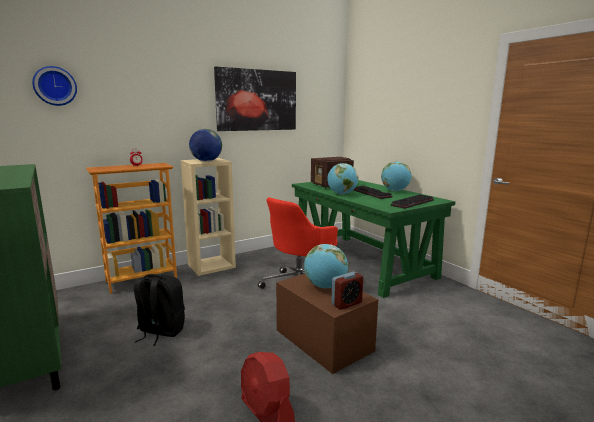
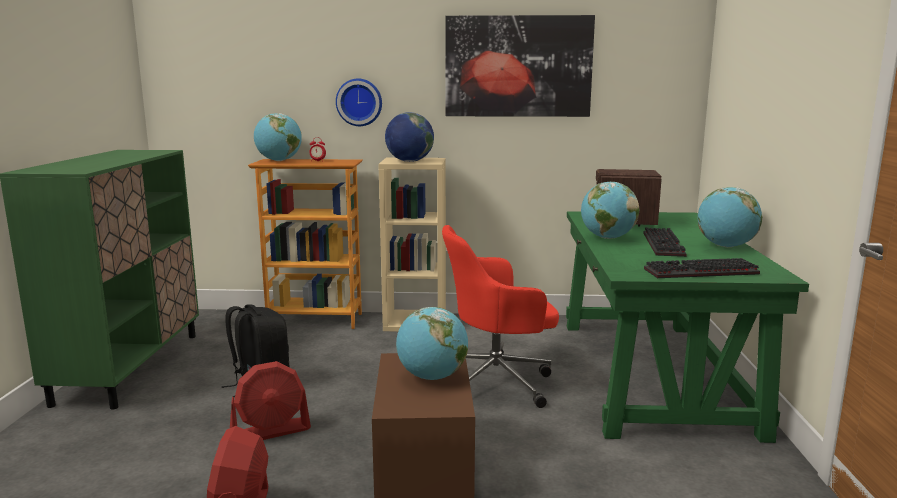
camera: 35 degrees right, 0 degrees up
(55, 86) = (236, 54): wall clock -> wall clock (359, 102)
(105, 168) = (279, 161): none -> globe
(211, 357) = (271, 432): none -> red fan
(346, 303) = (419, 407): alarm clock -> none

